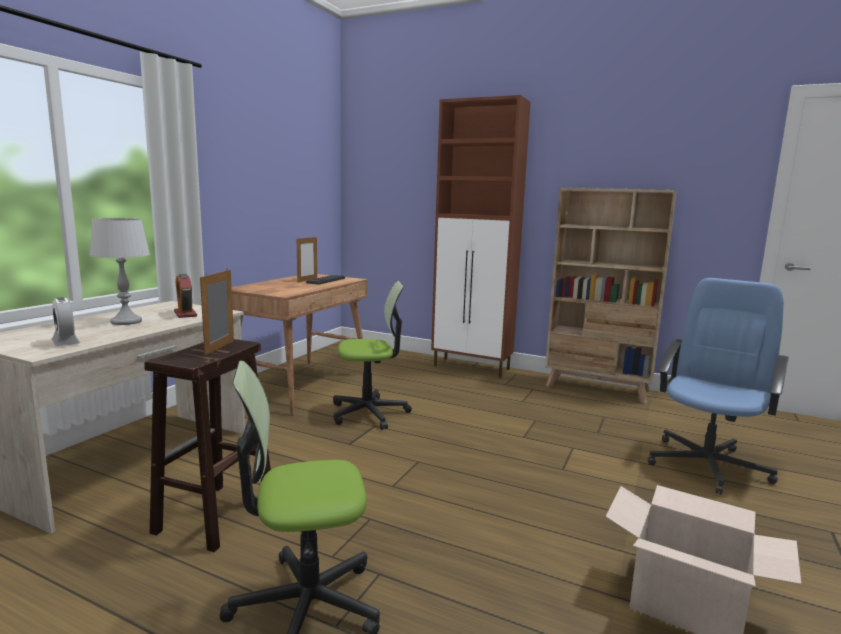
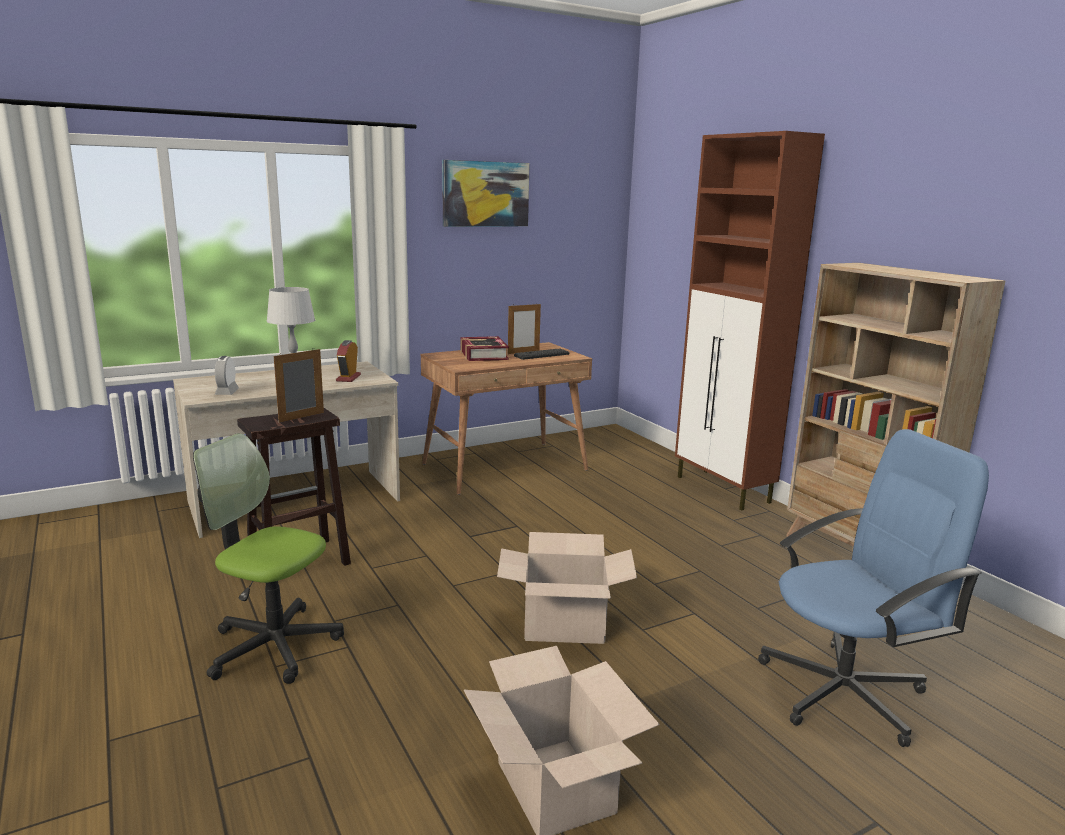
camera: 35 degrees right, 5 degrees up
(249, 141) = (485, 194): none -> picture
(279, 284) = (483, 355): none -> book
(369, 413) = (530, 512): office chair -> none
(513, 484) = (564, 624): none -> cardboard box

